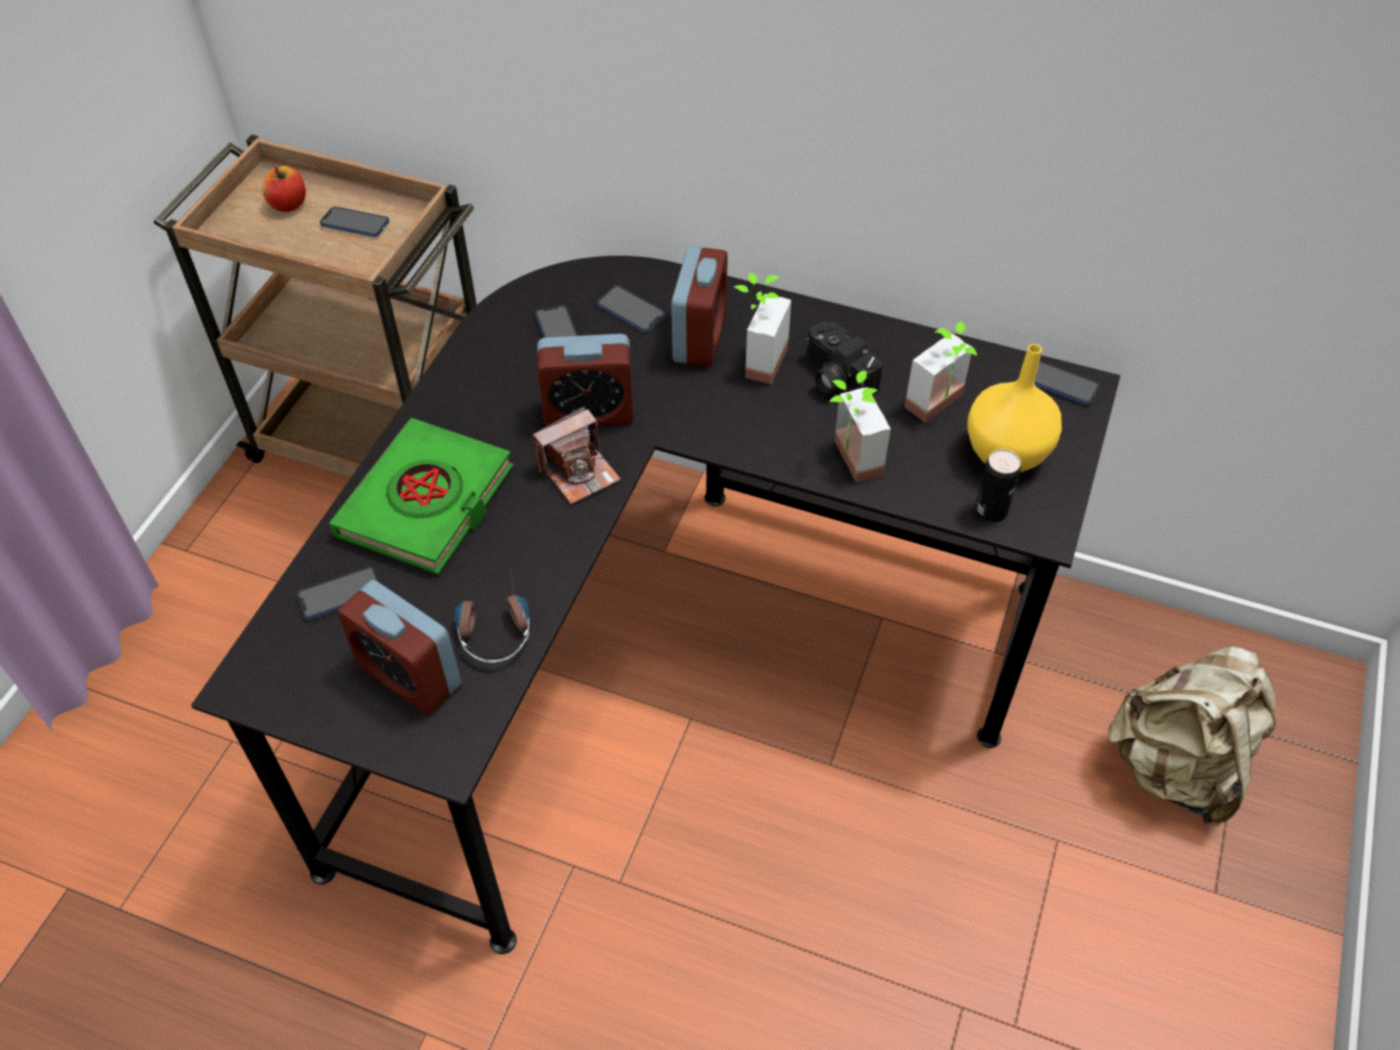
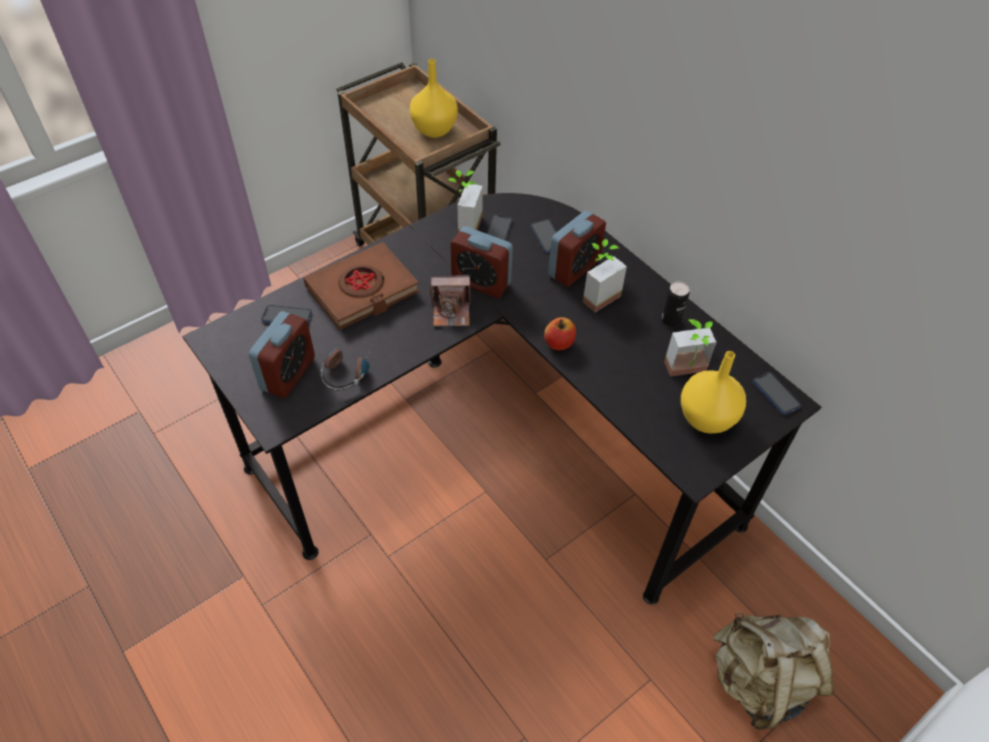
camera: 30 degrees right, 0 degrees up
(288, 204) = (409, 106): apple -> apple (559, 343)
(355, 223) = (434, 129): phone -> yellow vase
(409, 676) = (288, 374): alarm clock -> alarm clock turned 135 degrees counterclockwise
(427, 503) = (362, 291): green book -> brown book
(834, 378) = (635, 325): camera -> none
(846, 461) = (605, 375): potted plant -> potted plant (463, 224)
(991, 510) = (670, 446): can -> can (671, 320)

